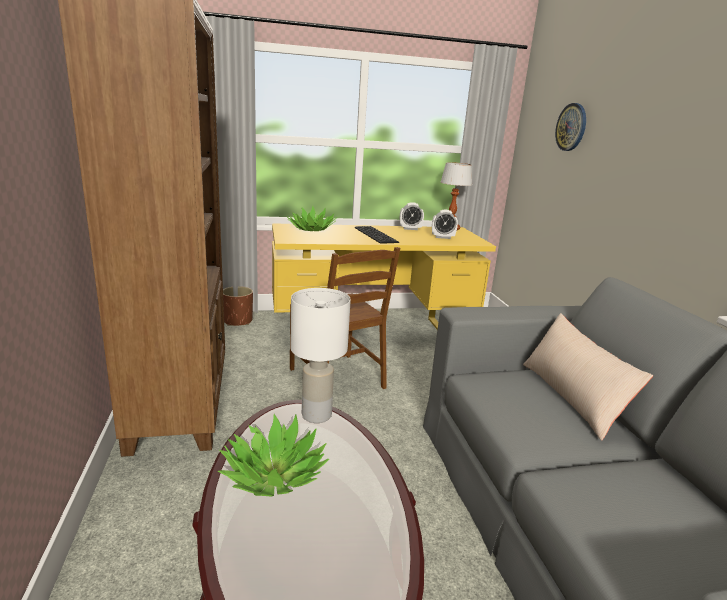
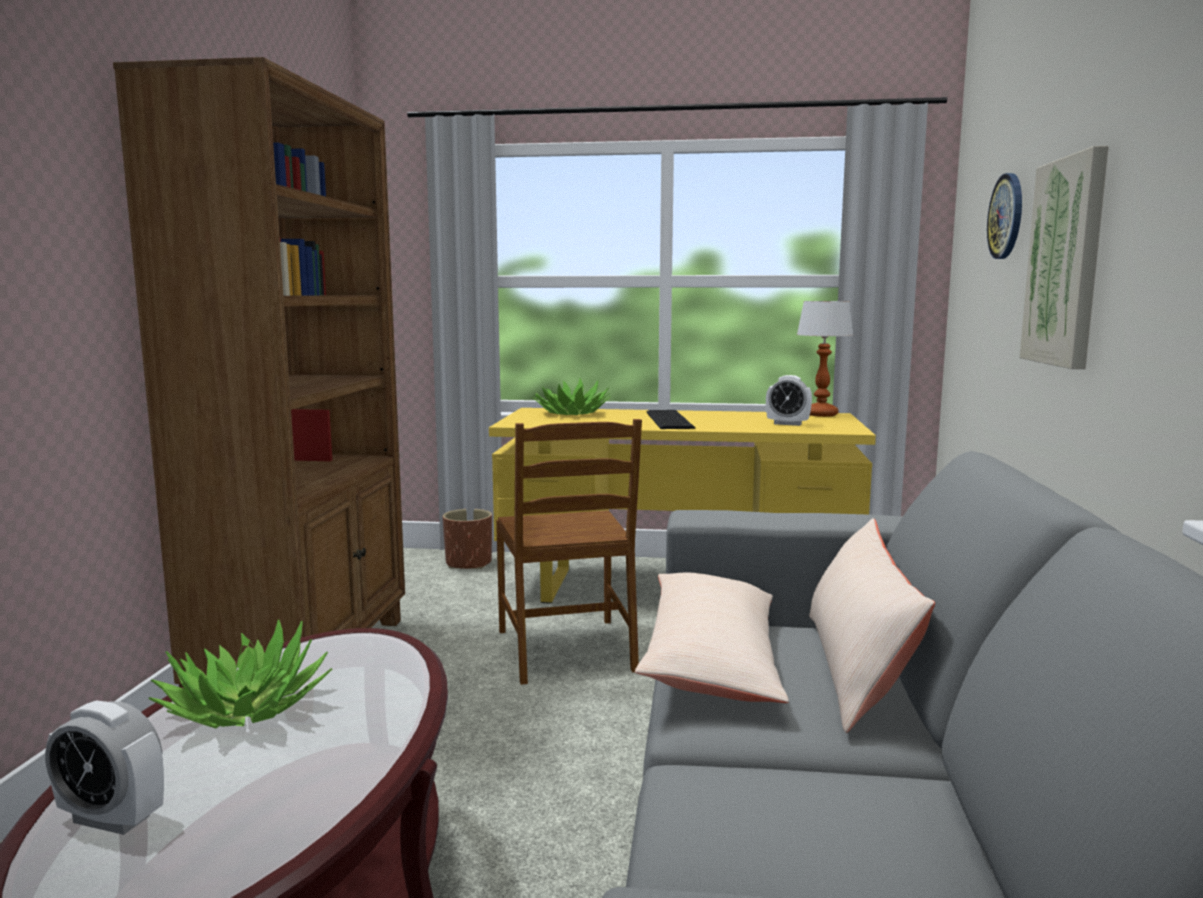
camera: 20 degrees right, 10 degrees down
(317, 414) = (384, 647): white table lamp -> none
(410, 229) = (744, 414): alarm clock -> alarm clock (112, 819)
(499, 399) = (712, 658): none -> beige pillow
(623, 164) = (1066, 262): none -> picture

